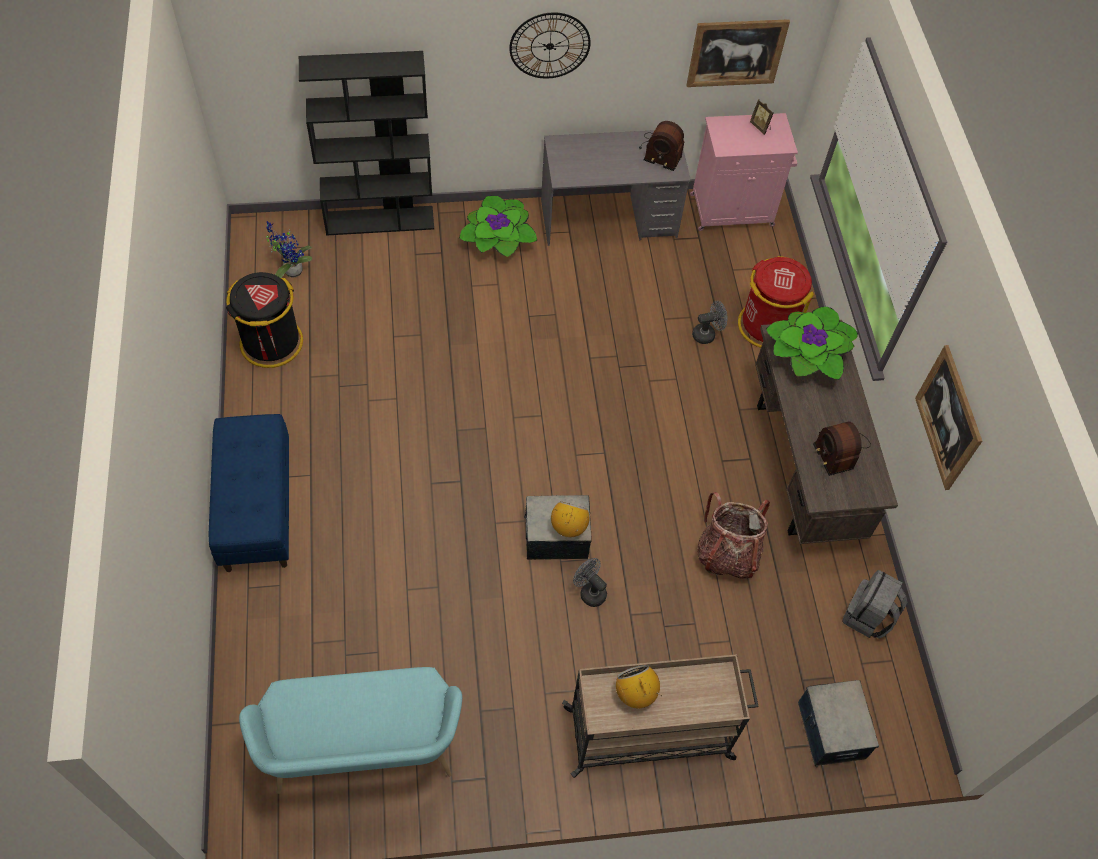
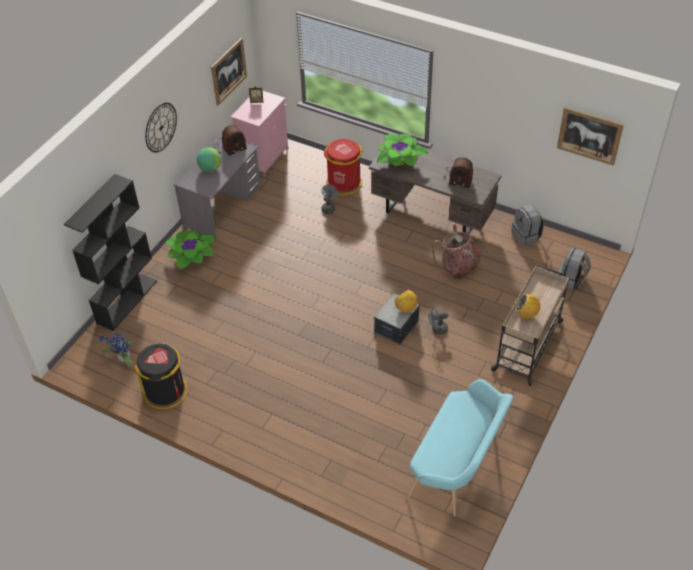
camera: 50 degrees left, 10 degrees down
(257, 508) = (273, 449): blue bench -> none
(603, 155) = (210, 168): none -> globe
(830, 730) = (571, 280): storage box -> grey backpack
(948, 418) = (495, 116): picture -> picture (589, 136)

